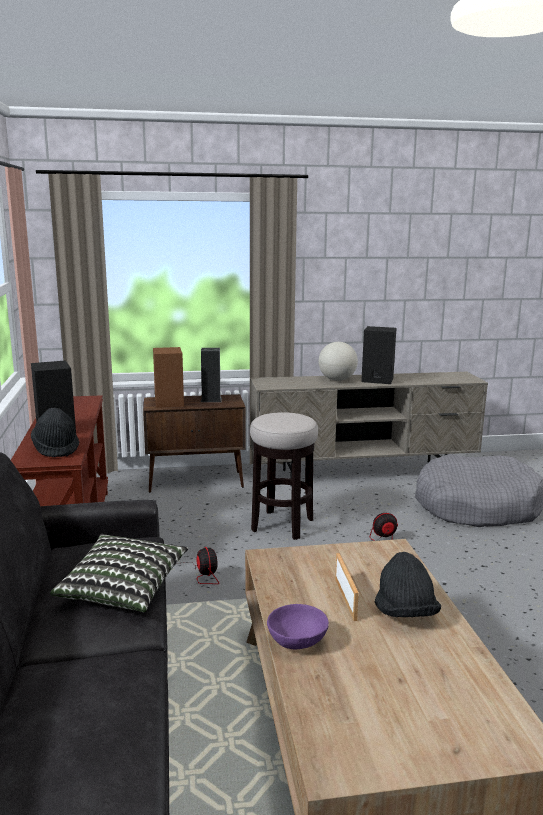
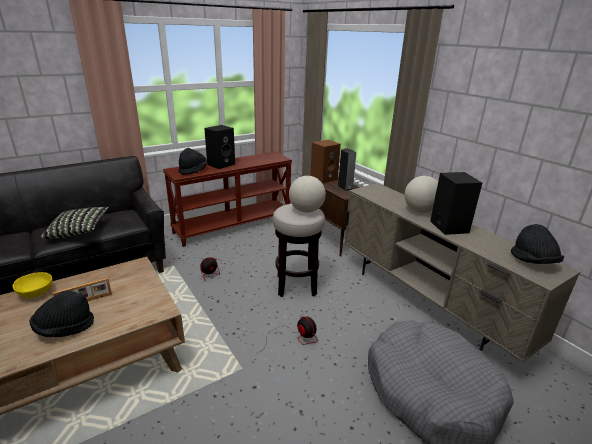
camera: 65 degrees right, 10 degrees up
(287, 416) = (306, 210): none -> globe
(297, 642) = (36, 293): purple bowl -> yellow bowl
(448, 376) = (532, 261): none -> black hat

